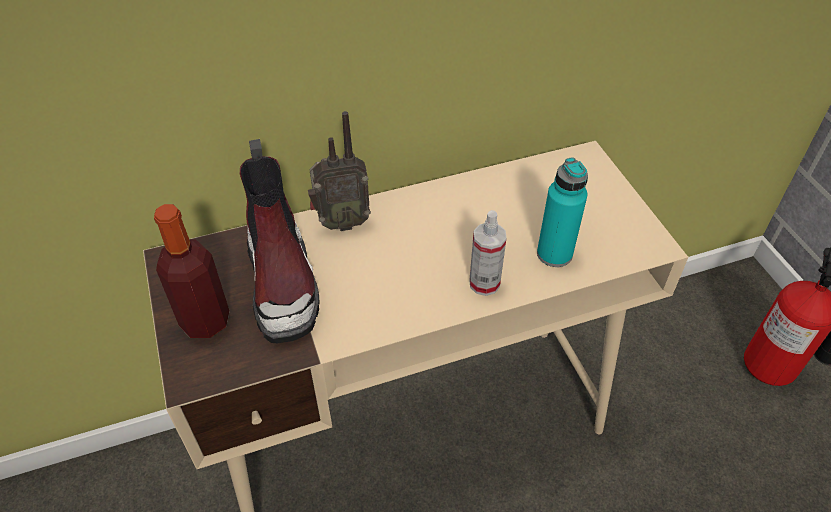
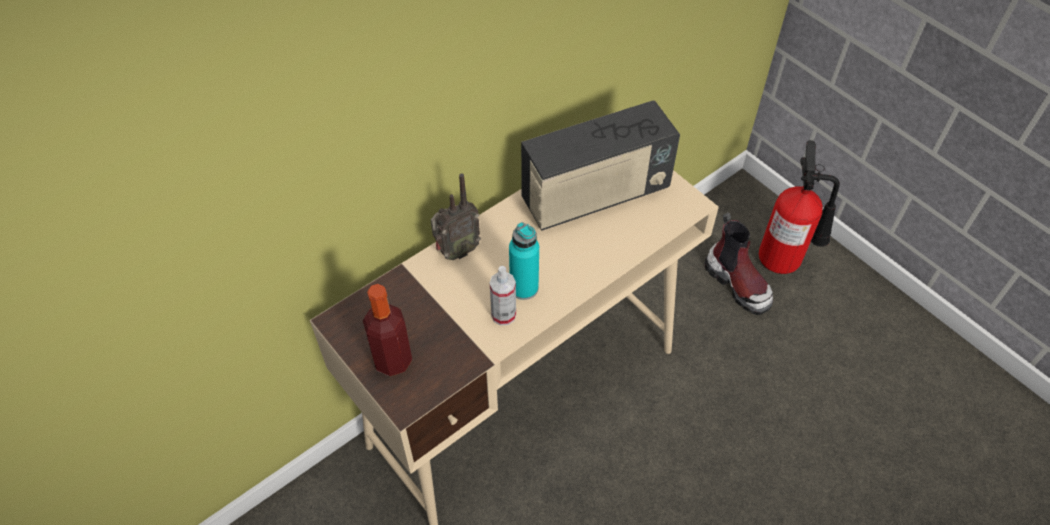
camera: 20 degrees left, 5 degrees up
(283, 283) = (437, 313): boot -> boot (738, 283)
(484, 283) = (585, 269): spray bottle -> spray bottle (503, 315)
(533, 205) = (595, 196): none -> radio
(554, 254) = (625, 231): turquoise bottle -> turquoise bottle (524, 288)

